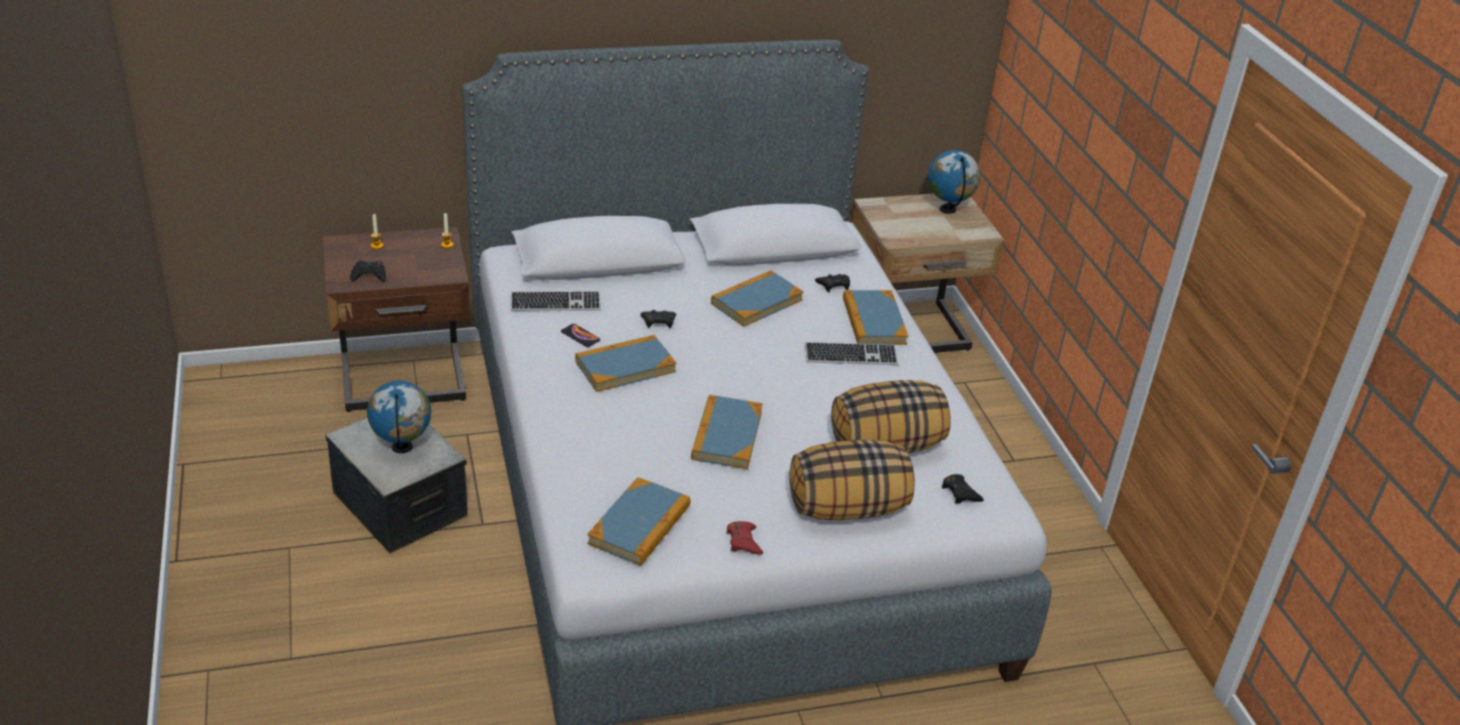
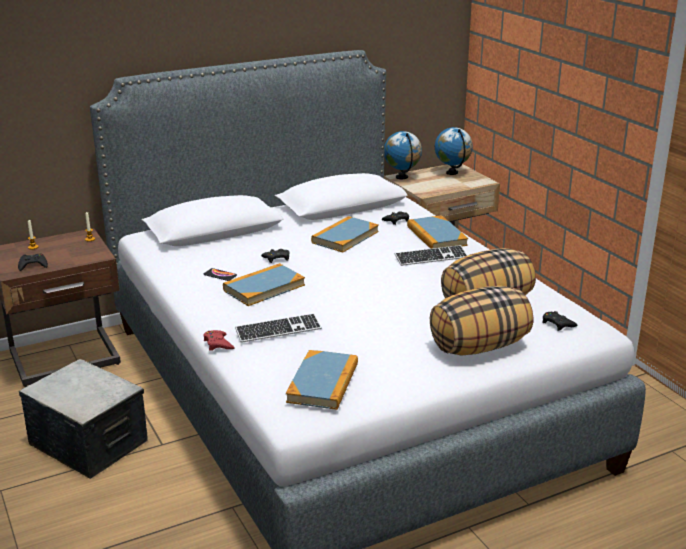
camera: 10 degrees left, 10 degrees down
(402, 447) = (87, 388): globe -> globe (402, 177)
(555, 303) = (192, 259): keyboard -> keyboard (278, 330)
(726, 435) = (364, 316): book -> none
(743, 541) = (411, 380): red game controller -> red game controller (218, 344)

